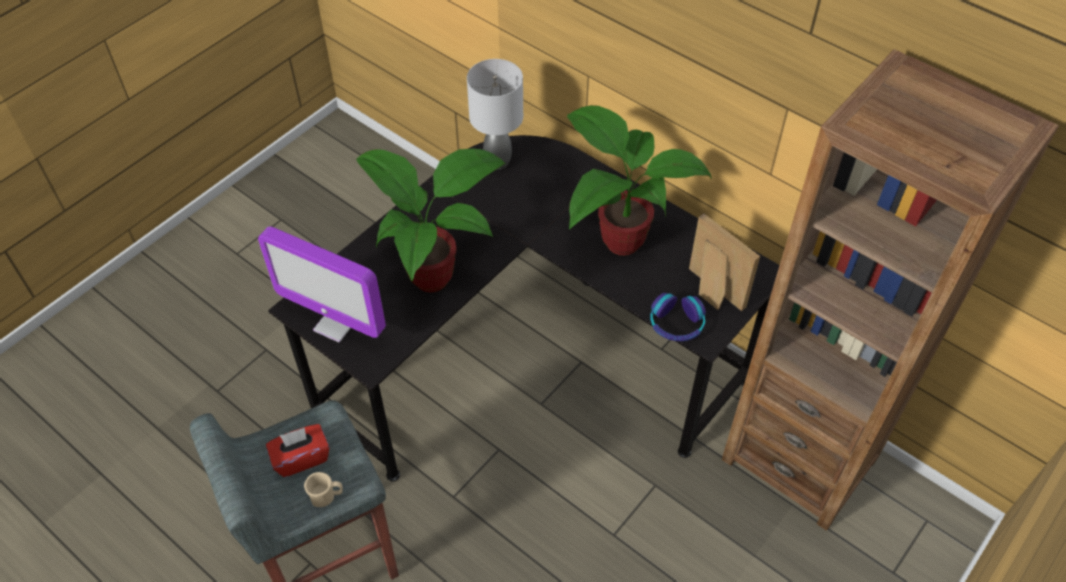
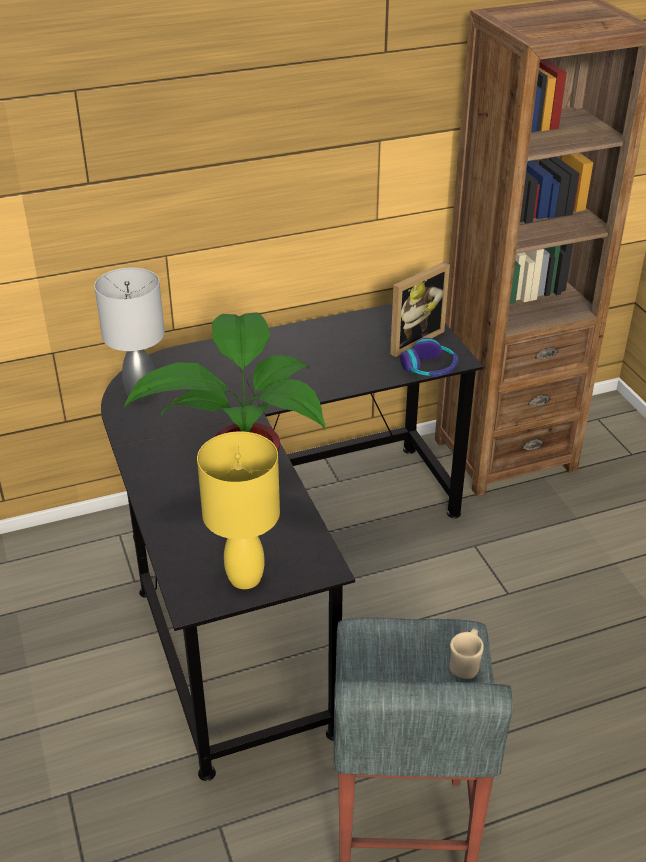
camera: 60 degrees left, 15 degrees down
(301, 458) = (401, 669): red tissue box -> none
(336, 324) = (245, 577): monitor -> yellow table lamp
(616, 239) = (308, 363): potted plant -> none
(711, 292) = (411, 339): picture frame -> picture frame turned 150 degrees clockwise

